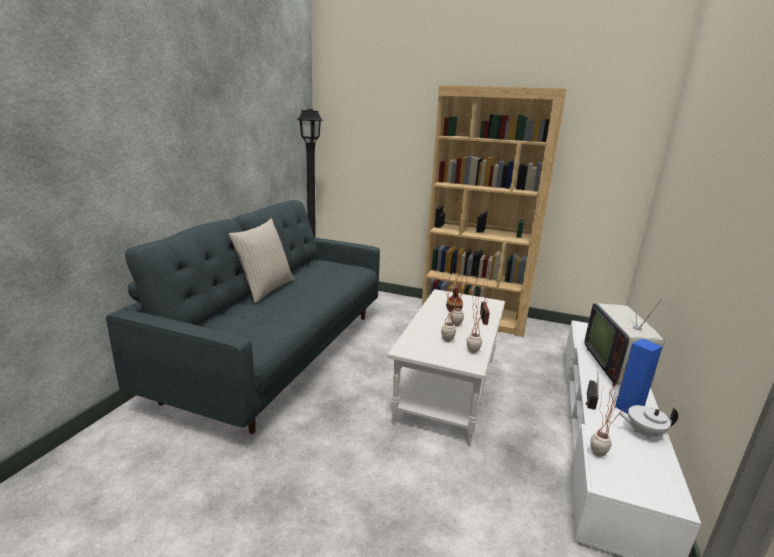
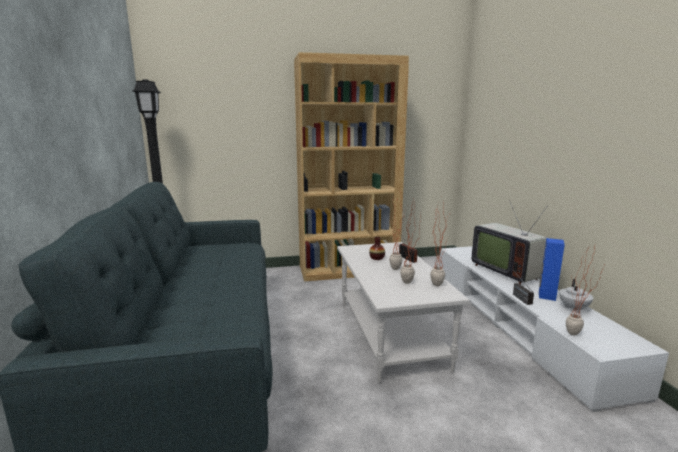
camera: 30 degrees left, 5 degrees down
(265, 289) = (170, 286): beige pillow -> none
(643, 432) = (573, 308): white teapot -> white teapot turned 45 degrees counterclockwise

